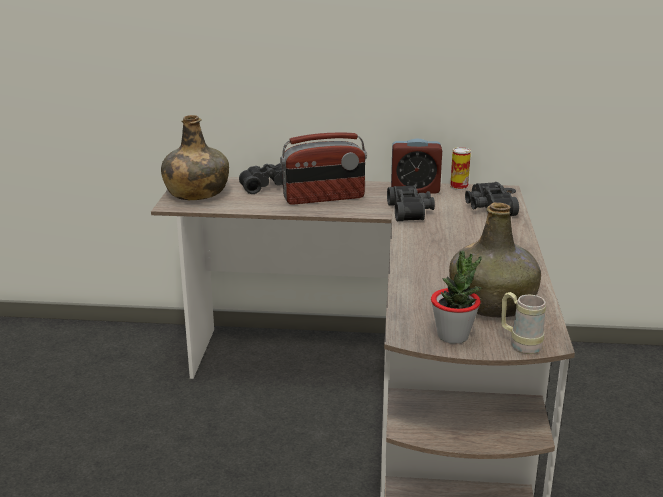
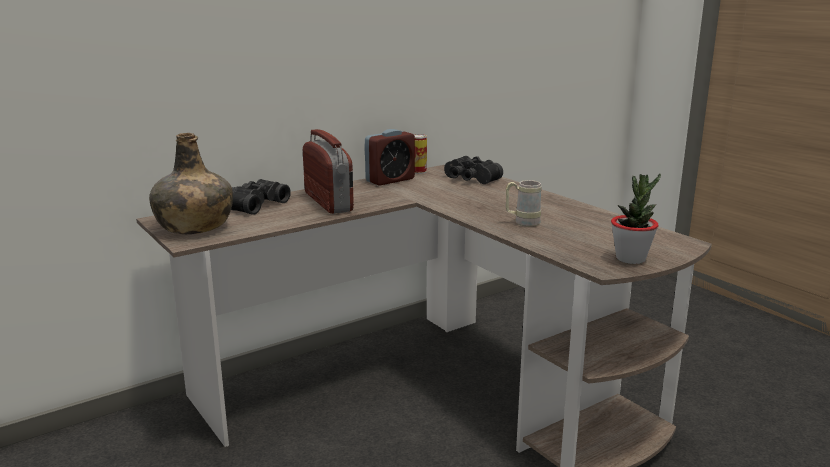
camera: 40 degrees left, 5 degrees down
(324, 198) = (329, 202): radio -> radio turned 60 degrees counterclockwise
(411, 211) = (420, 194): black binoculars -> none
(492, 303) = (606, 232): green bottle -> none
(520, 344) = (676, 249): beige mug -> beige mug (522, 223)

